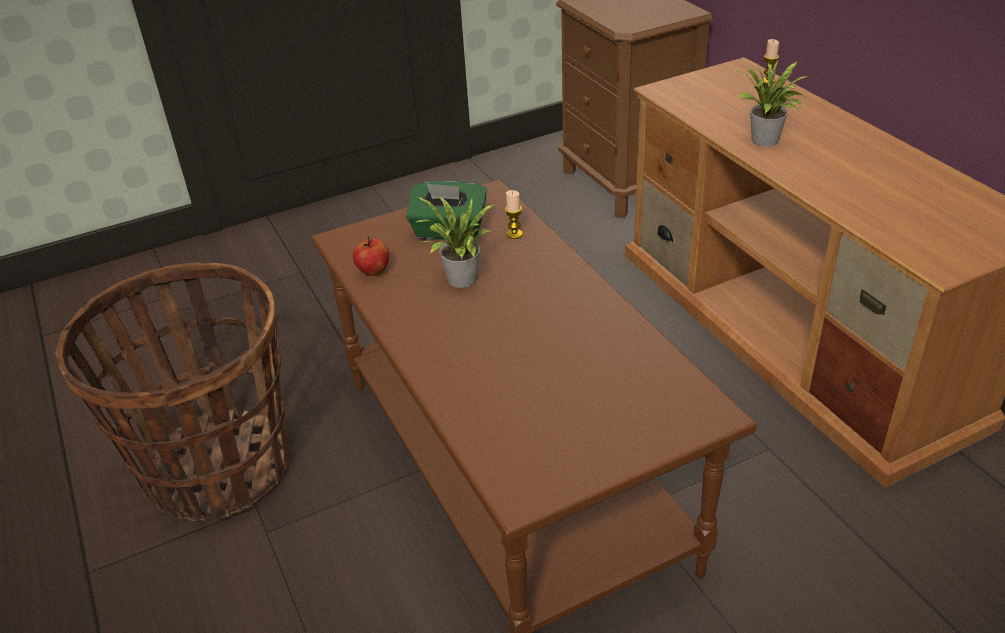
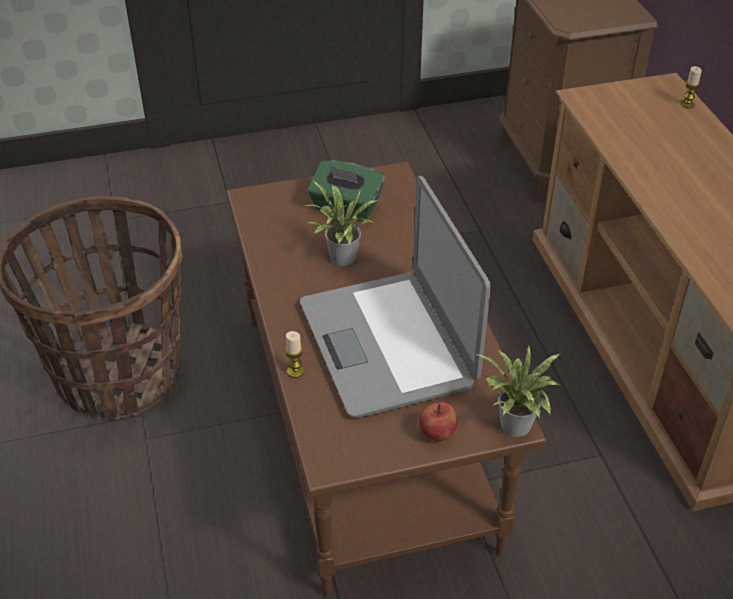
camera: 10 degrees right, 5 degrees up
(373, 271) = (269, 235): apple -> apple (437, 434)
(514, 234) = (402, 221): candle -> candle (295, 371)
(543, 356) = (388, 343): none -> laptop
(765, 142) = (656, 172): potted plant -> potted plant (515, 428)

